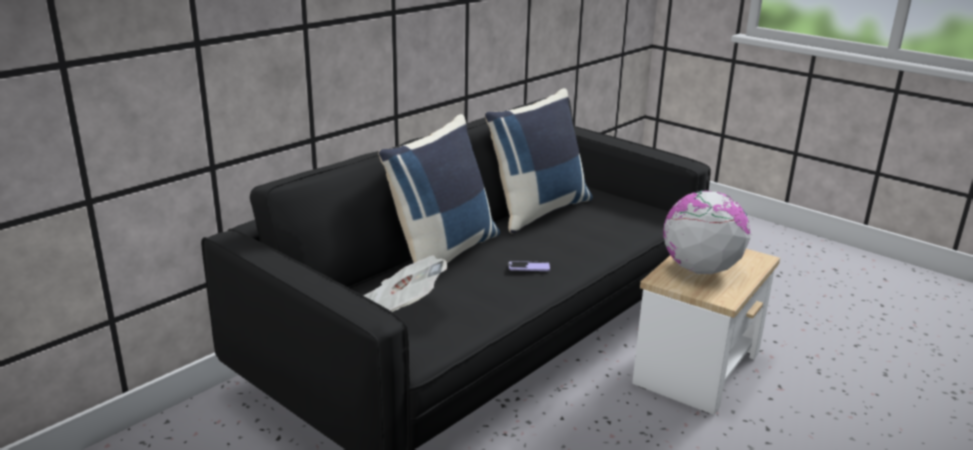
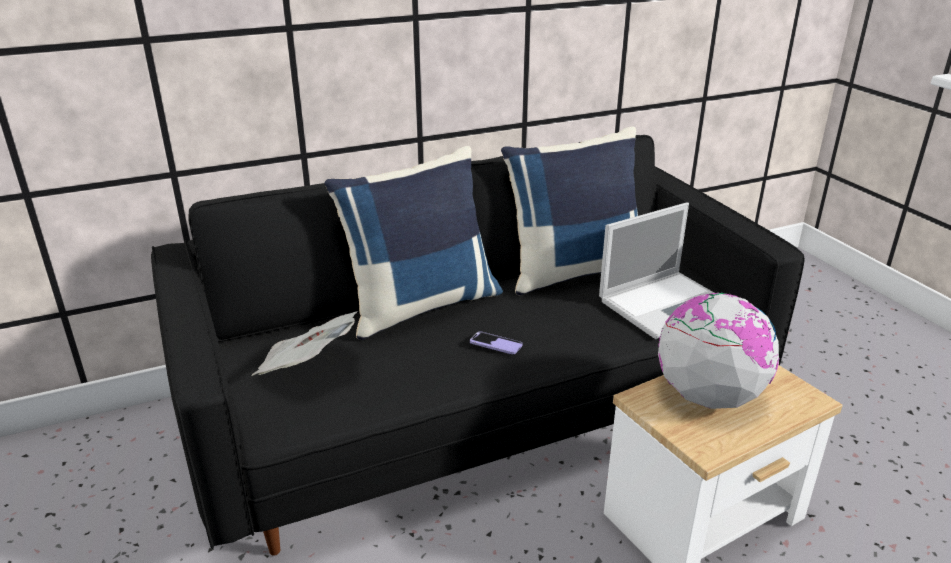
camera: 25 degrees right, 5 degrees up
(624, 220) = (667, 304): none -> laptop

